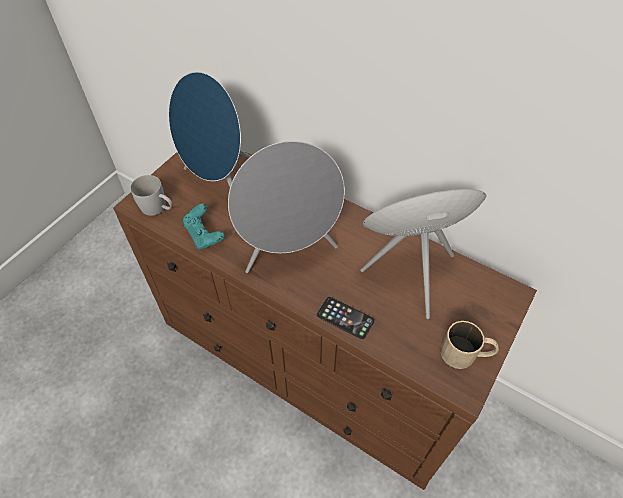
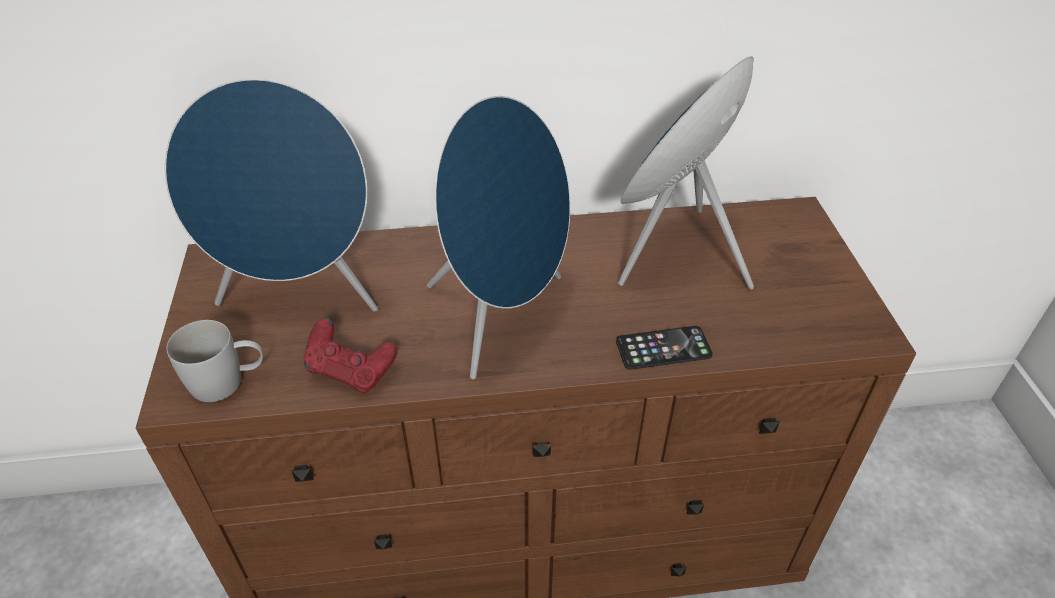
camera: 40 degrees left, 10 degrees down
(204, 235) = (351, 371): turquoise game controller -> red game controller
(289, 251) = (503, 318): grey speaker -> blue speaker
(467, 353) = (830, 298): beige mug -> none

